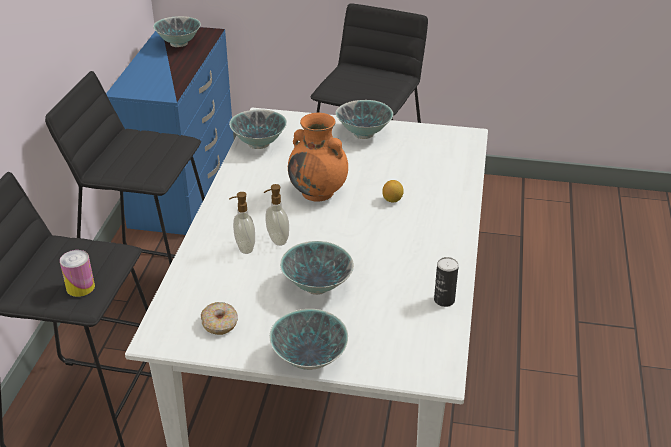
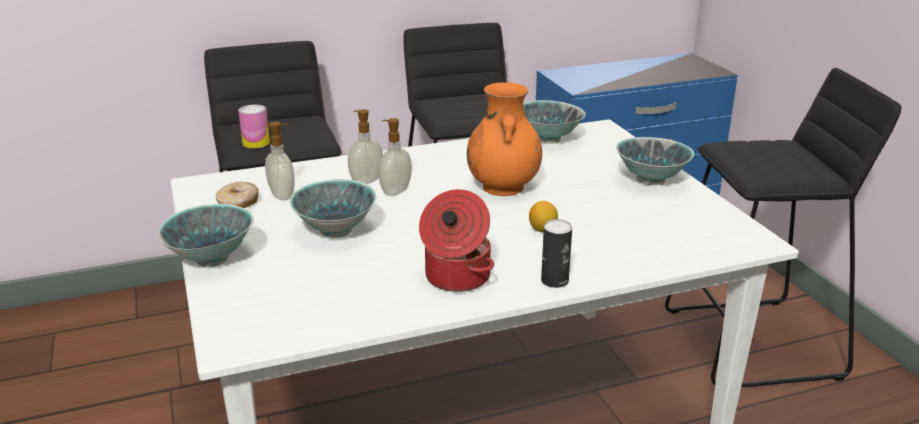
camera: 60 degrees right, 10 degrees down
(179, 44) = (671, 67): bowl -> none
(229, 296) = (283, 195): none -> soap dispenser
(426, 255) = (456, 277): none -> cooking pot
(444, 300) = (378, 311): can -> can (554, 281)

